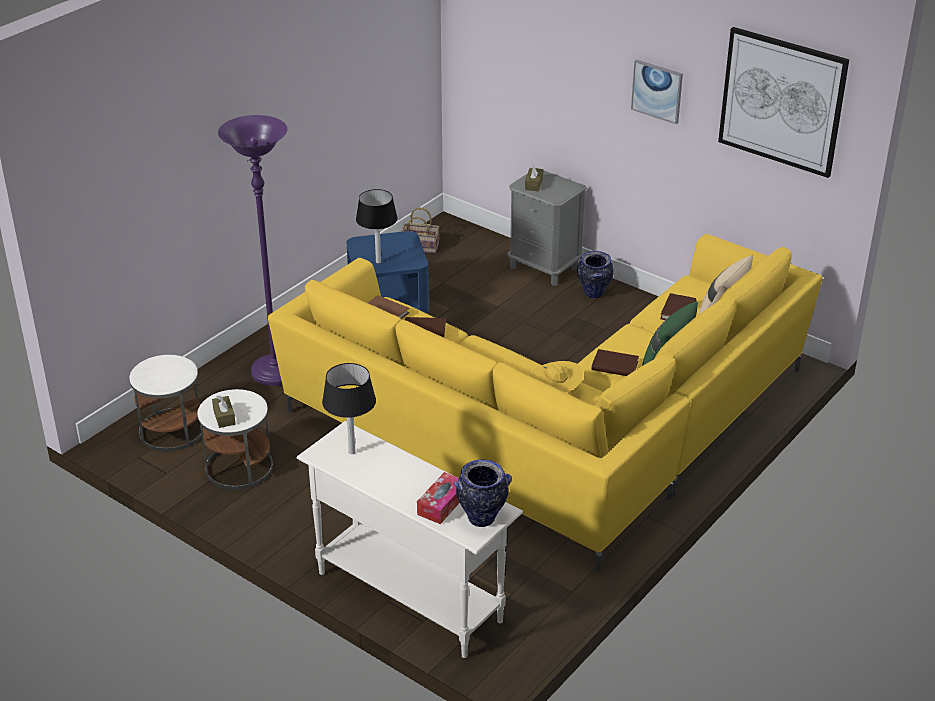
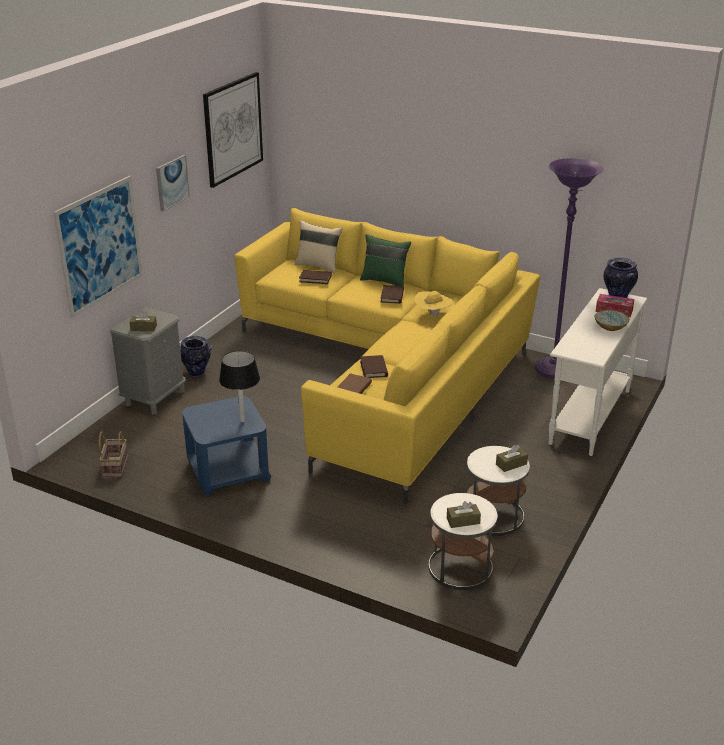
camera: 100 degrees left, 5 degrees down
(150, 370) = (463, 521): none -> brown tissue box
(275, 373) = (350, 521): purple floor lamp -> purple floor lamp (554, 370)
(352, 452) = (585, 345): black table lamp -> none
(393, 488) = (611, 327): none -> bowl
(544, 81) = (100, 245): none -> picture

